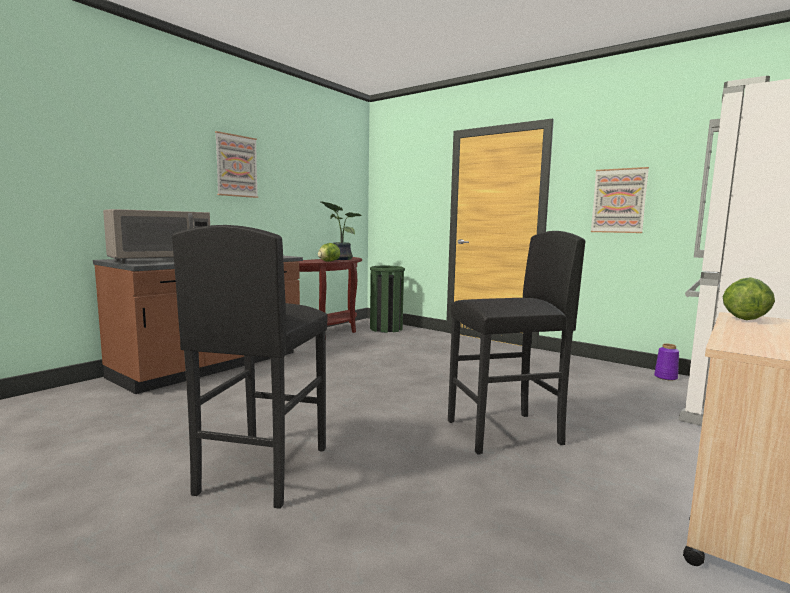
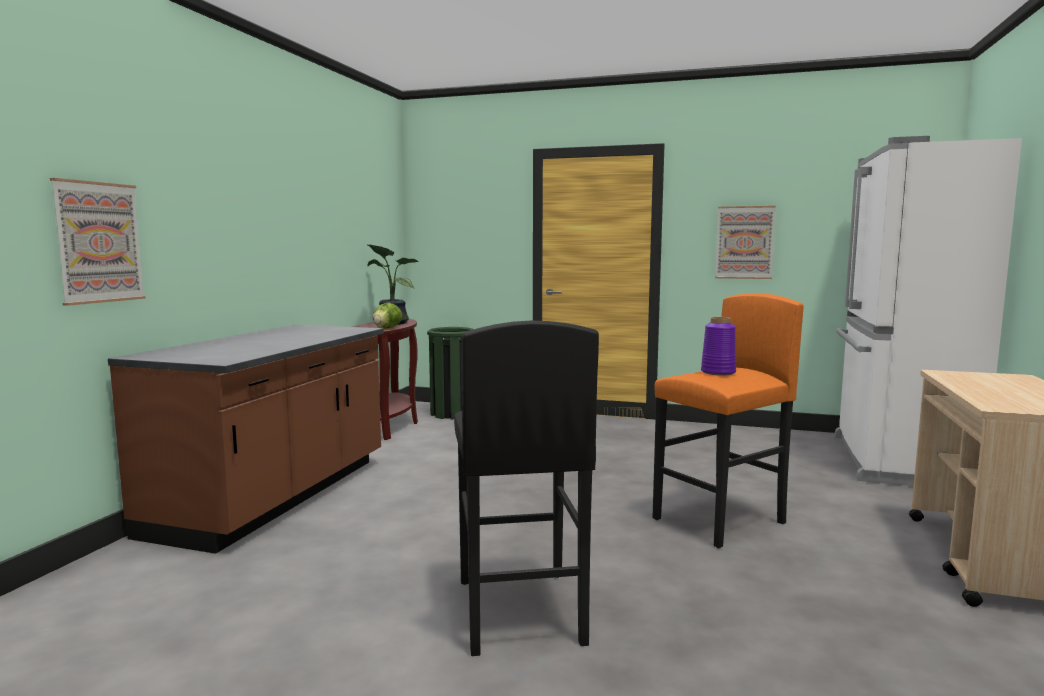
camera: 20 degrees left, 0 degrees up
(160, 260) = (222, 352): grey microwave -> none
(236, 166) = (266, 199): picture -> picture (98, 242)
(504, 433) = (720, 521): black stool -> orange stool
(665, 377) = (807, 437): purple vase -> purple vase (718, 372)
(744, 319) = (952, 376): lettuce -> none

